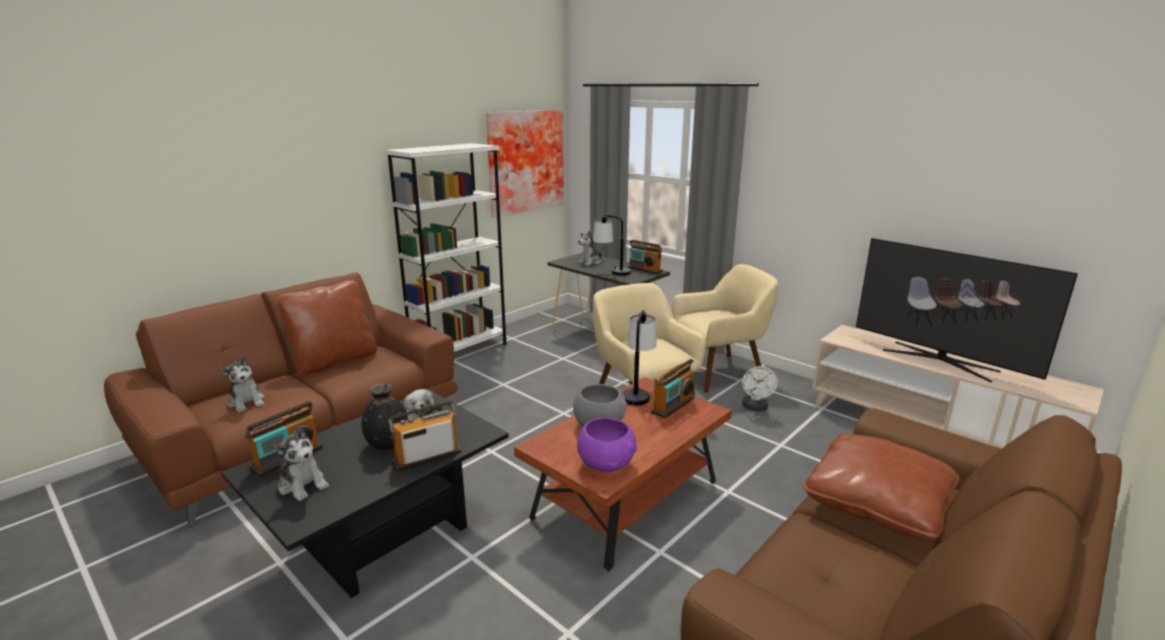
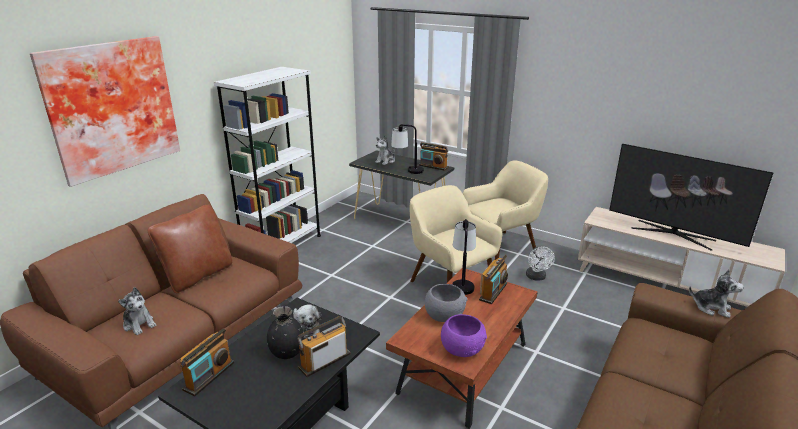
camera: 10 degrees left, 5 degrees up
(303, 484) = (234, 398): plush toy -> plush toy (711, 308)
(524, 161) = (322, 76): picture -> picture (111, 107)
(876, 502) = (659, 358): brown pillow -> none

